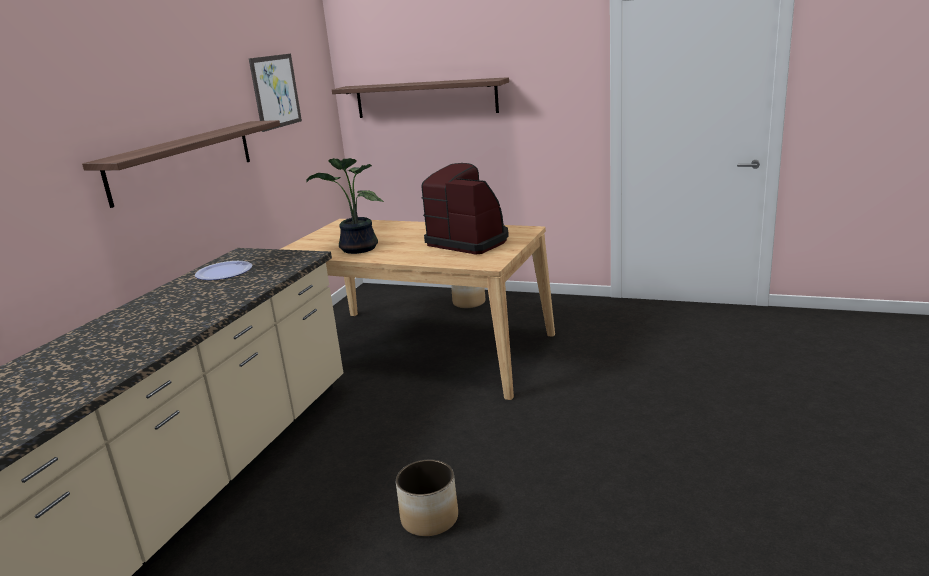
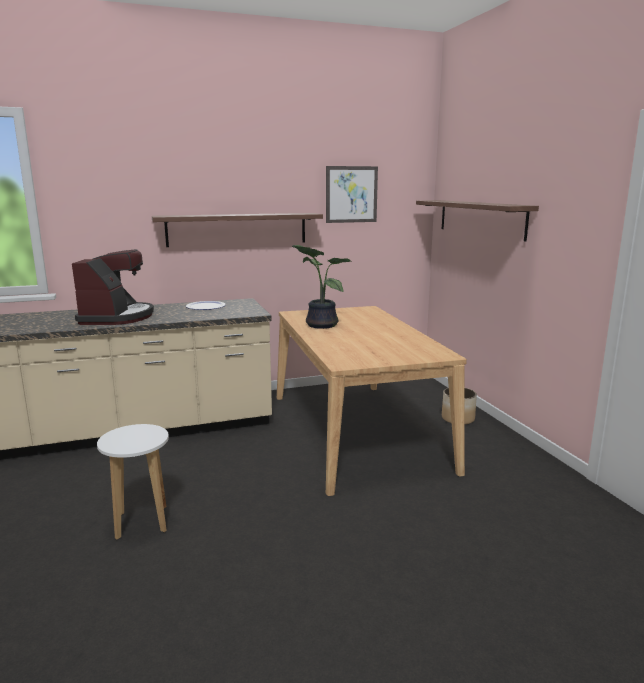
camera: 50 degrees right, 5 degrees down
(430, 518) = (142, 522): planter -> white stool
(469, 241) = (384, 346): coffee machine -> coffee machine (117, 317)

